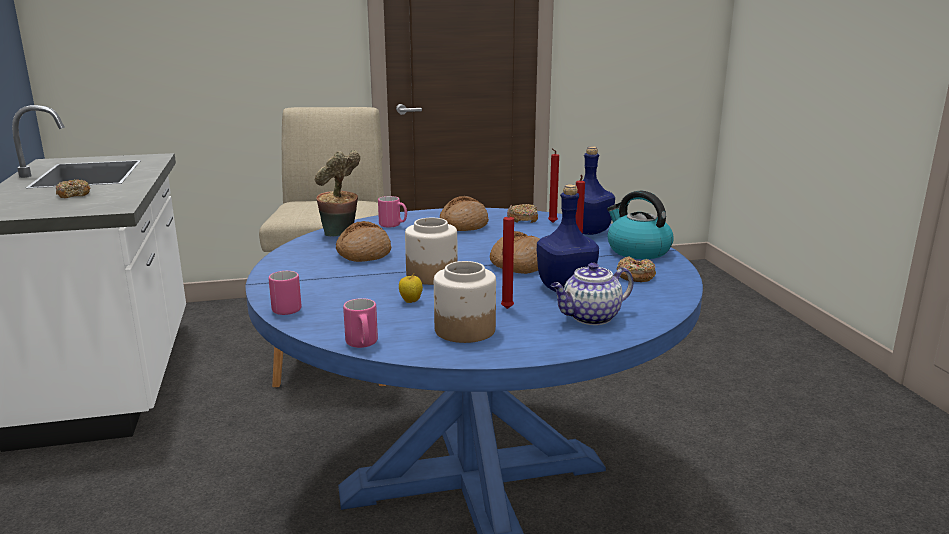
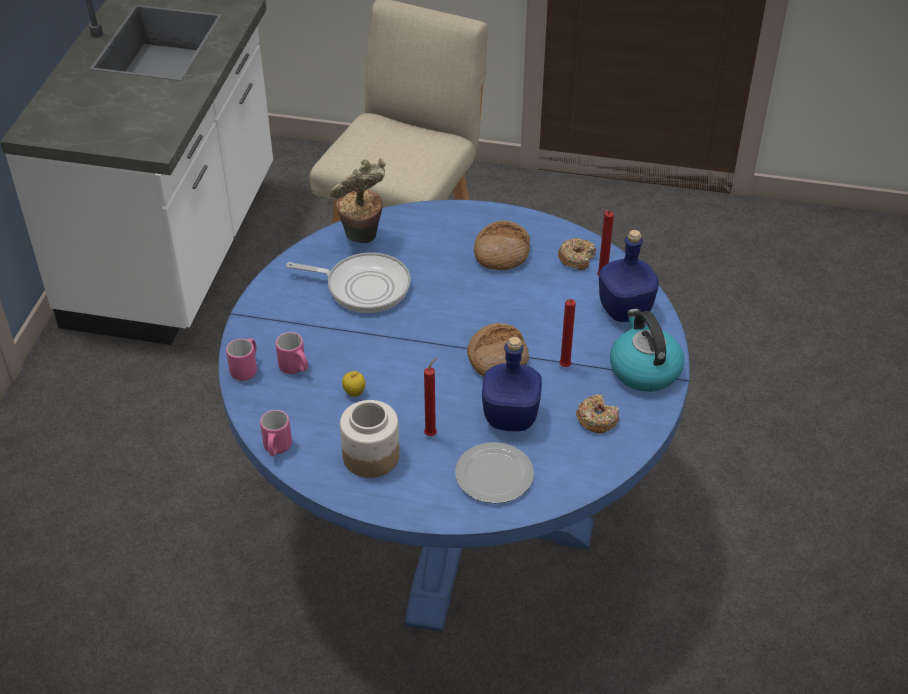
camera: 25 degrees right, 25 degrees up
(74, 194) = (128, 100): donut -> none
(363, 253) = (363, 286): bread -> frying pan
(393, 225) = (427, 232): pink mug -> pink mug (295, 368)
(432, 275) = (402, 352): jar -> none
(590, 318) = (493, 476): teapot -> plate

